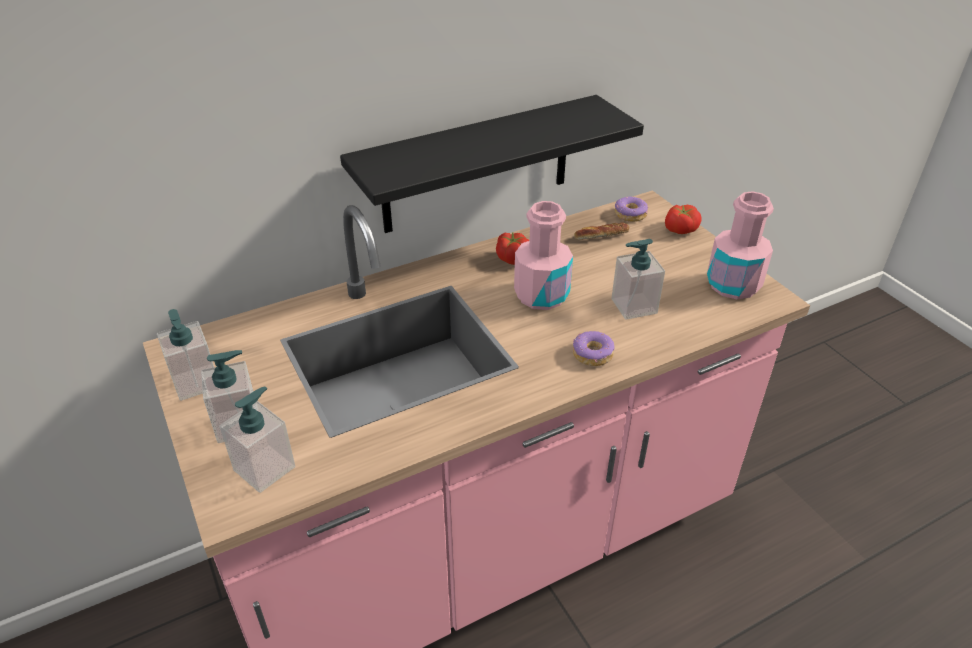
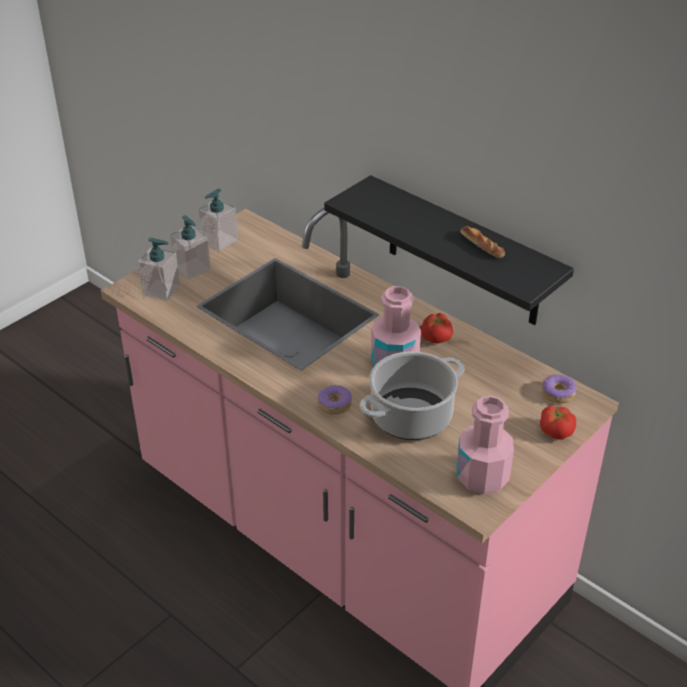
camera: 70 degrees right, 0 degrees up
(601, 235) = (507, 381): bread -> bread (482, 246)
(633, 306) = (410, 417): soap dispenser -> cooking pot

